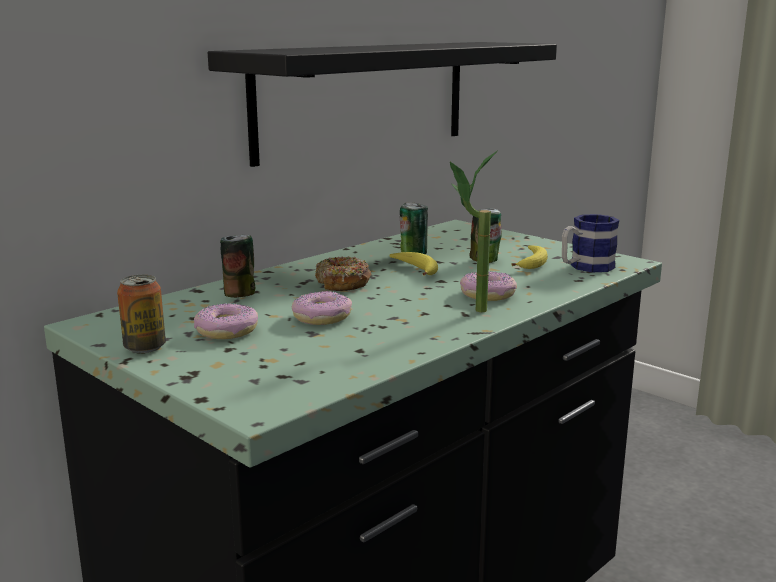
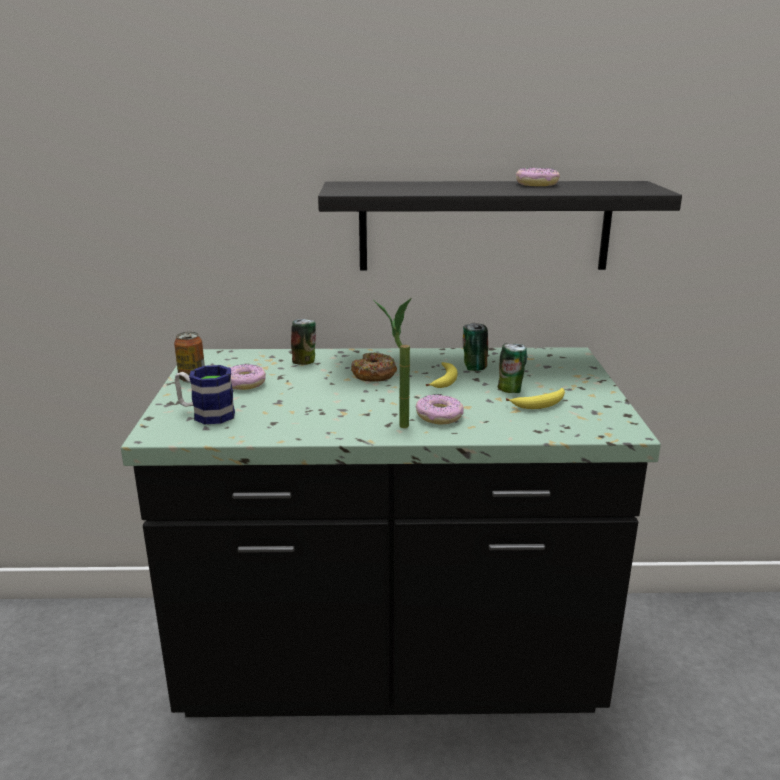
camera: 45 degrees right, 5 degrees up
(321, 317) = (306, 393): donut -> donut (536, 184)
(585, 267) = (573, 423): mug -> mug (206, 414)

